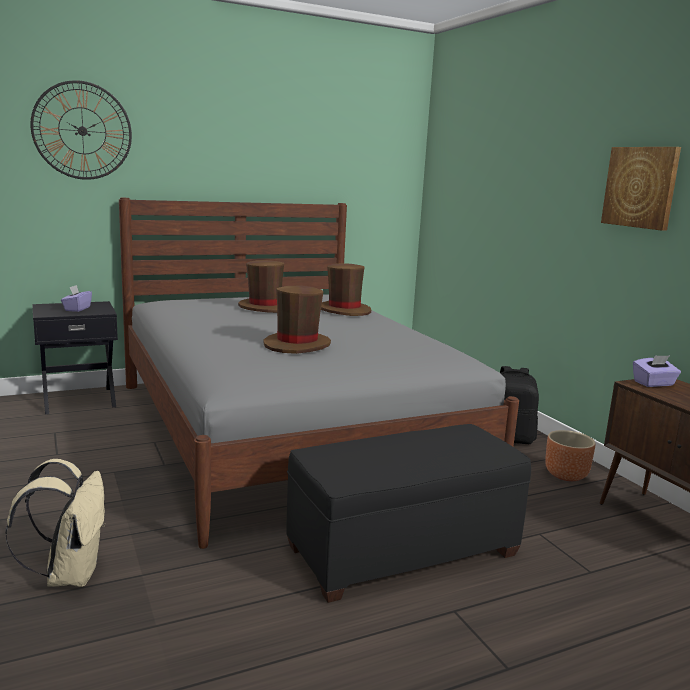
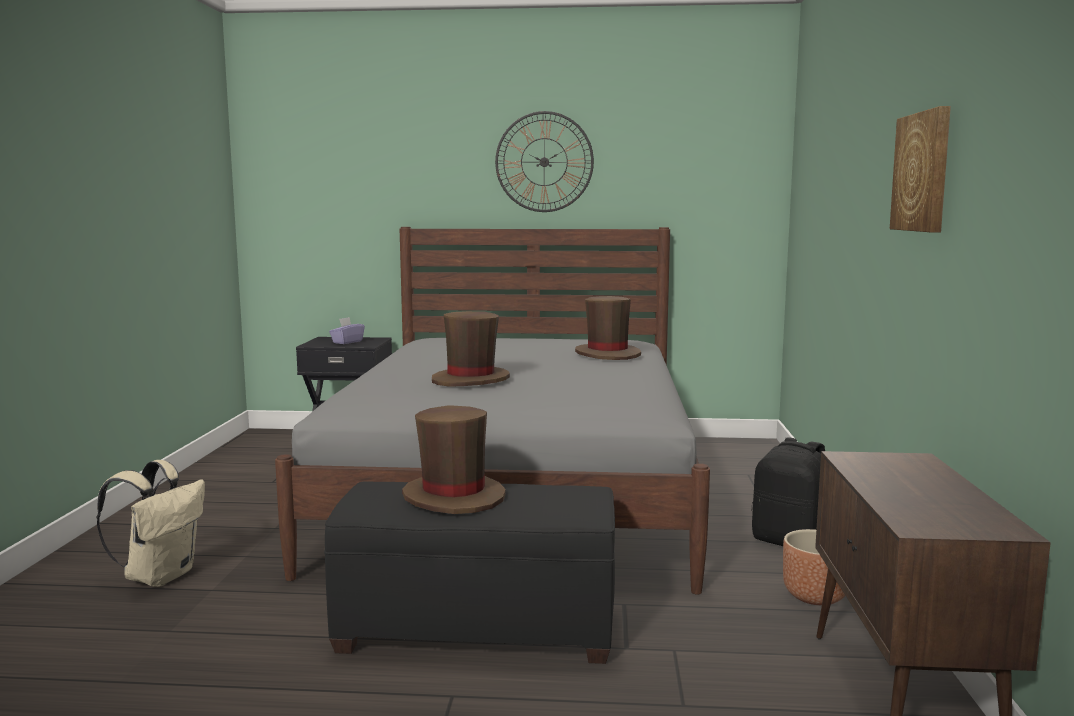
camera: 30 degrees right, 5 degrees down
(82, 131) = (369, 160): wall clock -> wall clock (544, 162)
(265, 308) = (518, 347): brown hat -> brown hat (454, 496)
(654, 384) = (880, 459): purple tissue box -> none

